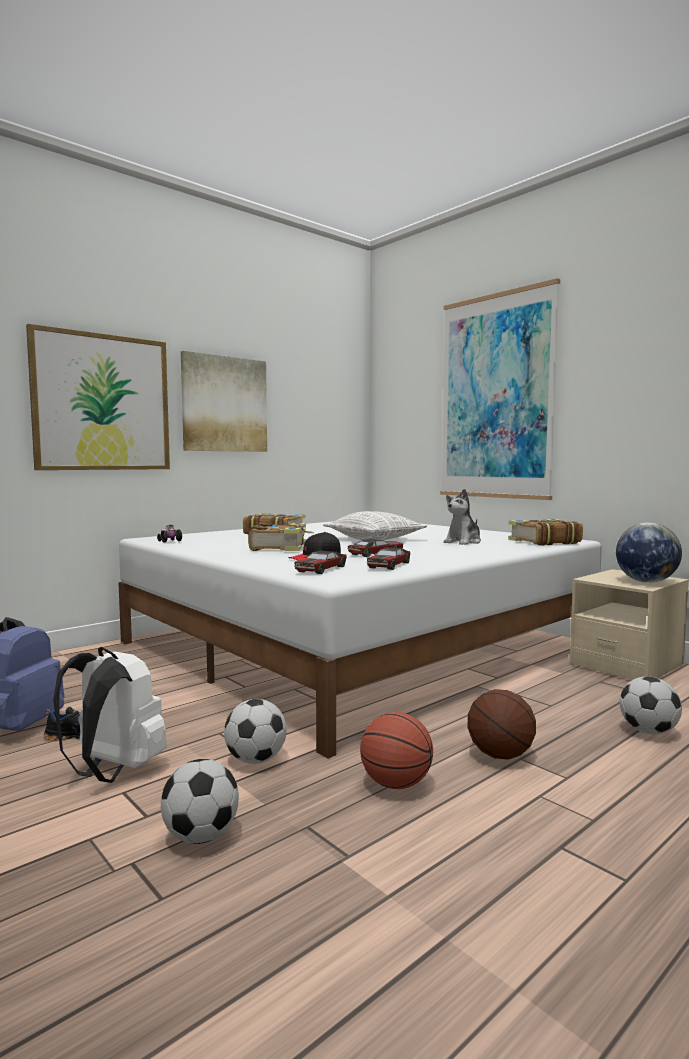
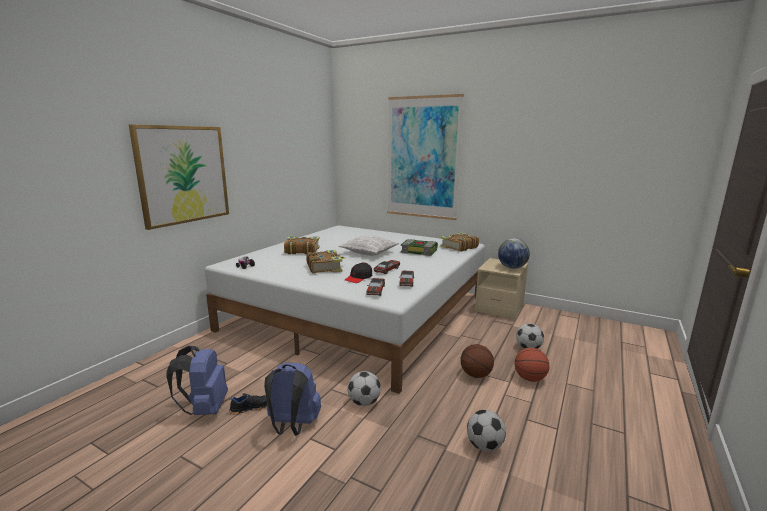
camera: 20 degrees left, 10 degrees up
(113, 770) = (292, 426): white backpack -> blue backpack
(200, 837) = (372, 454): football -> football (484, 446)
(224, 404) = (256, 164): picture -> none
(396, 784) = (441, 402): basketball -> basketball (530, 378)
(463, 542) = (419, 251): plush toy -> book

